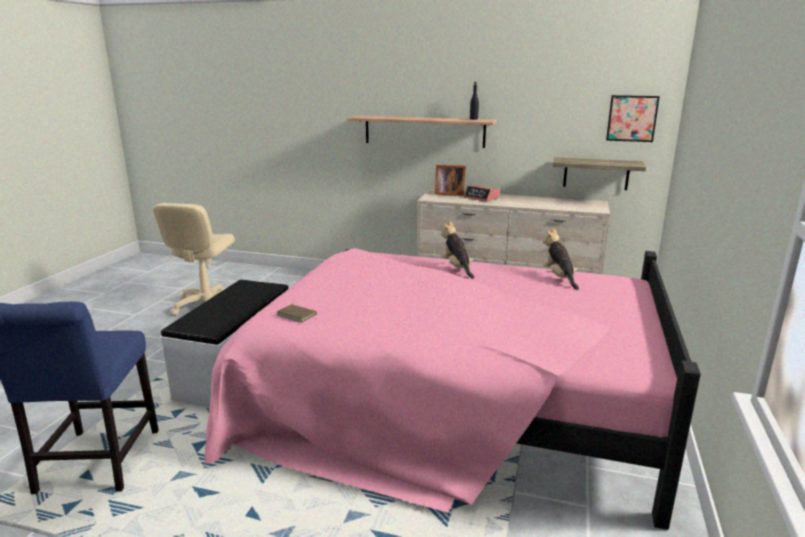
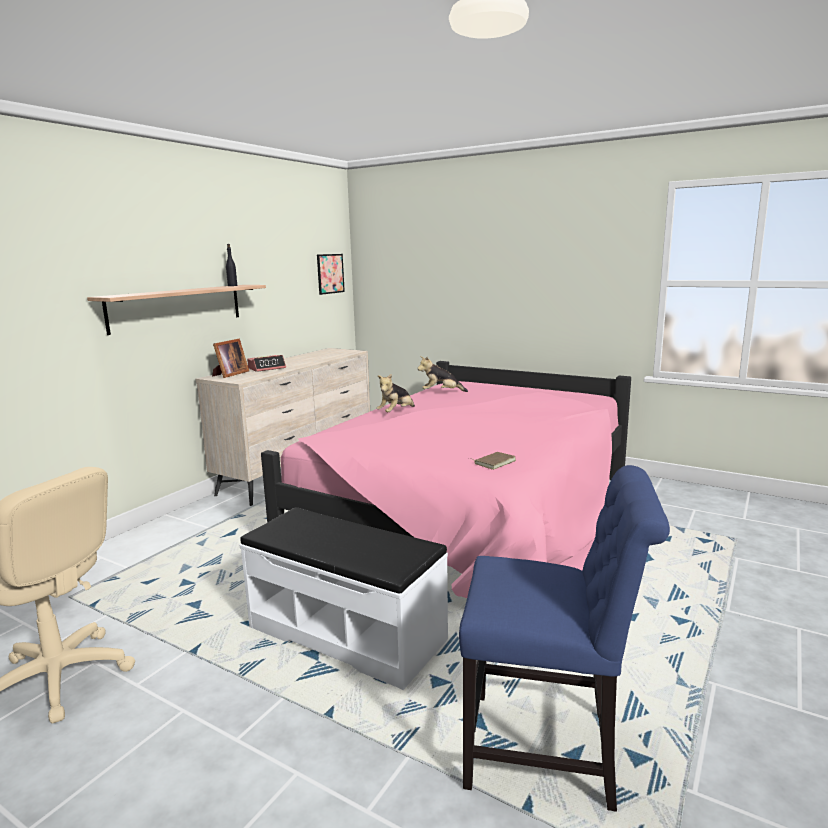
camera: 75 degrees left, 5 degrees down
(457, 268) = (396, 413): plush toy -> plush toy turned 45 degrees counterclockwise
(596, 173) = (318, 325): shelf -> none

